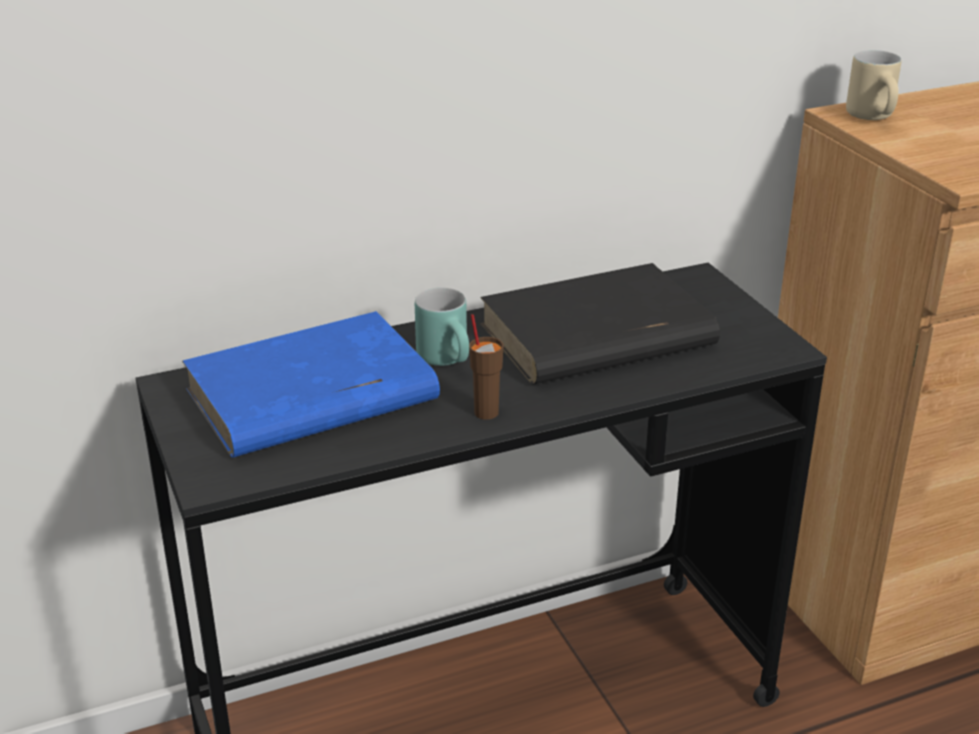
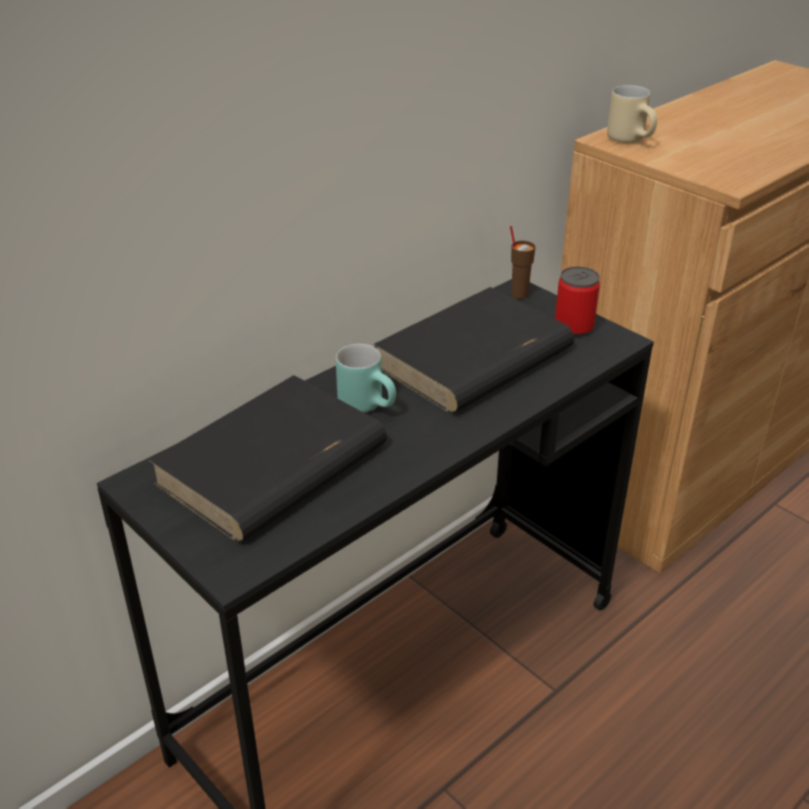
camera: 20 degrees left, 5 degrees up
(309, 397) = (271, 467): blue book -> black book
(486, 412) = (429, 447): brown cup -> brown cup (519, 294)
(737, 325) = (573, 327): none -> can

